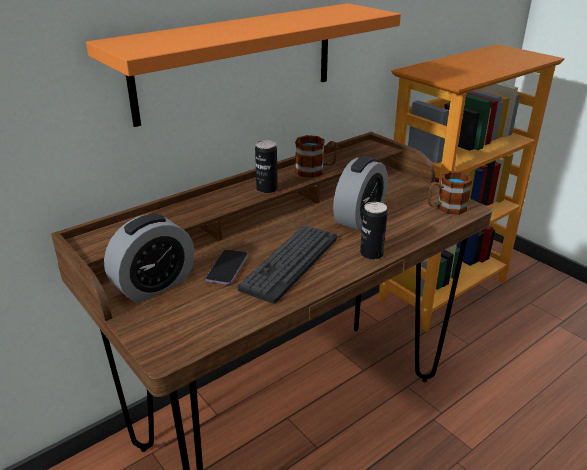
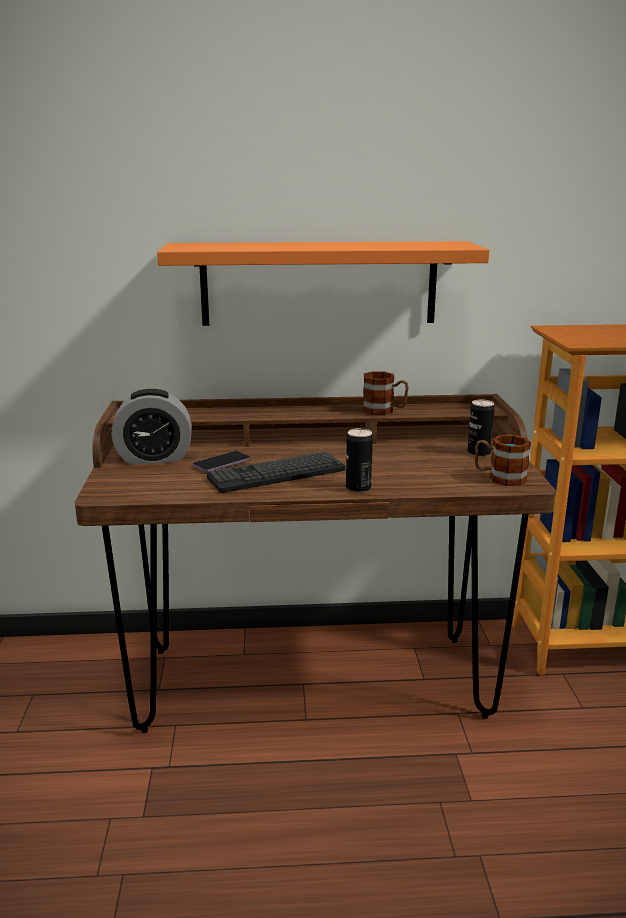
camera: 35 degrees right, 10 degrees down
(267, 189) = (315, 413): can -> can (478, 453)
(359, 218) = (393, 463): alarm clock -> none

